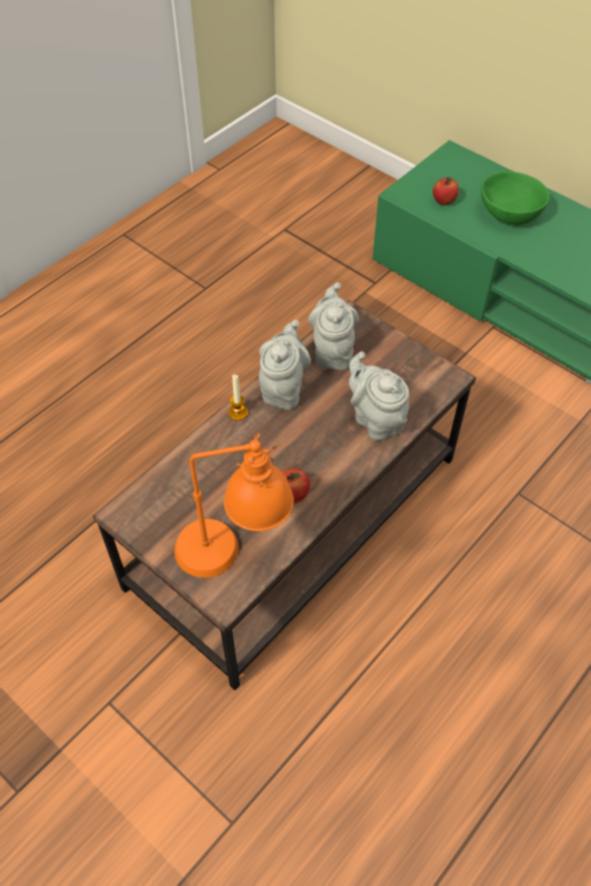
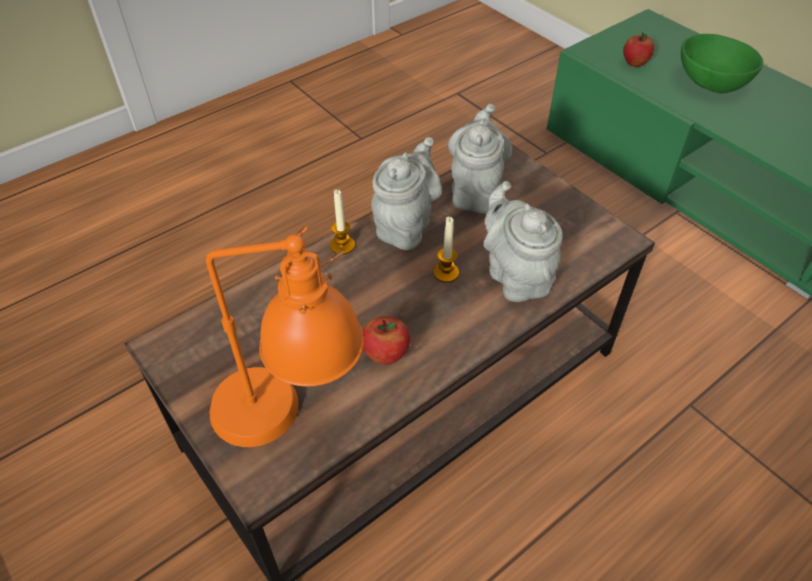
camera: 10 degrees right, 5 degrees down
(323, 424) = (446, 273): none -> candle

